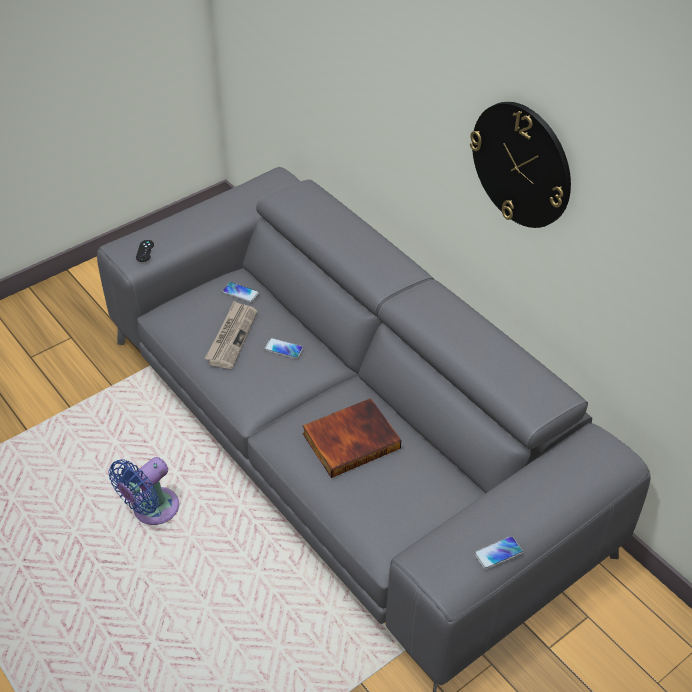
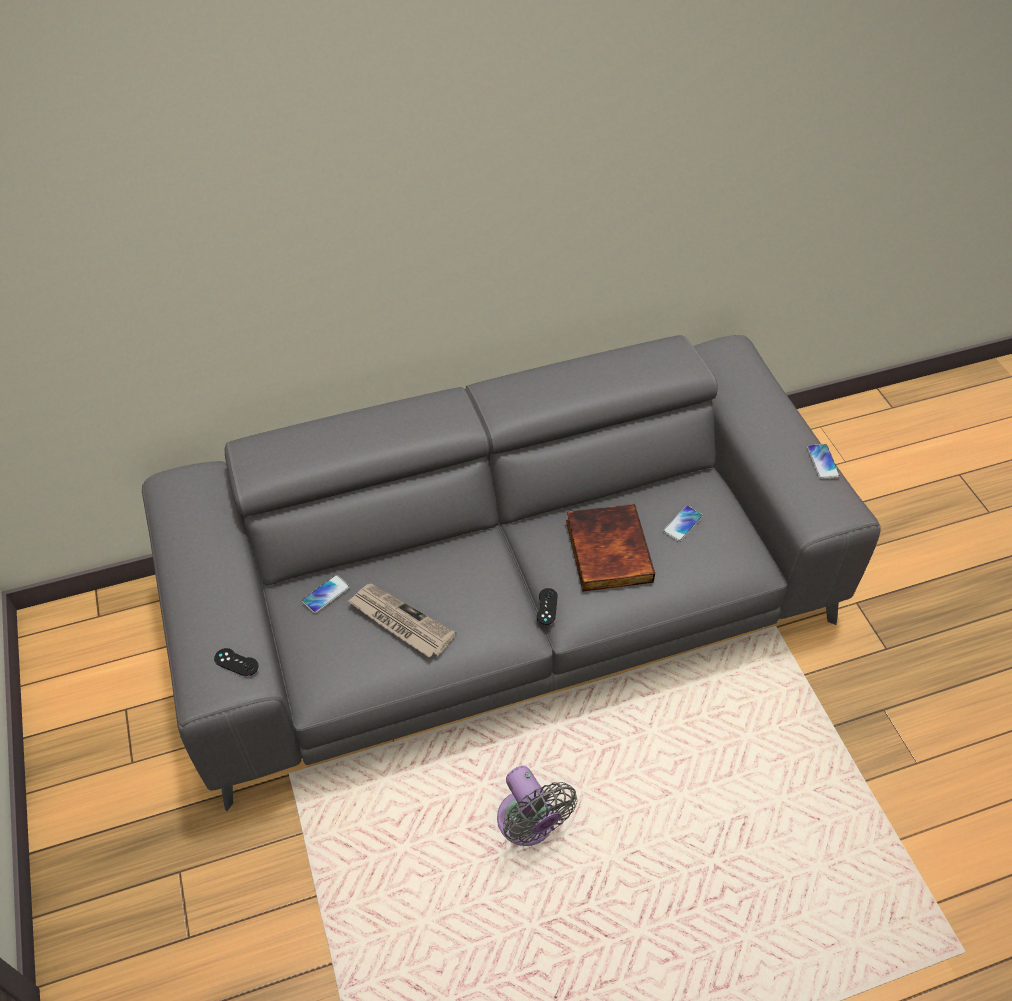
camera: 70 degrees left, 5 degrees up
(152, 510) = (529, 825): blue fan -> grey fan
(280, 416) = (547, 606): none -> black game controller
(283, 349) = (445, 575): phone -> phone (683, 524)
(521, 164) = (537, 187): wall clock -> none

